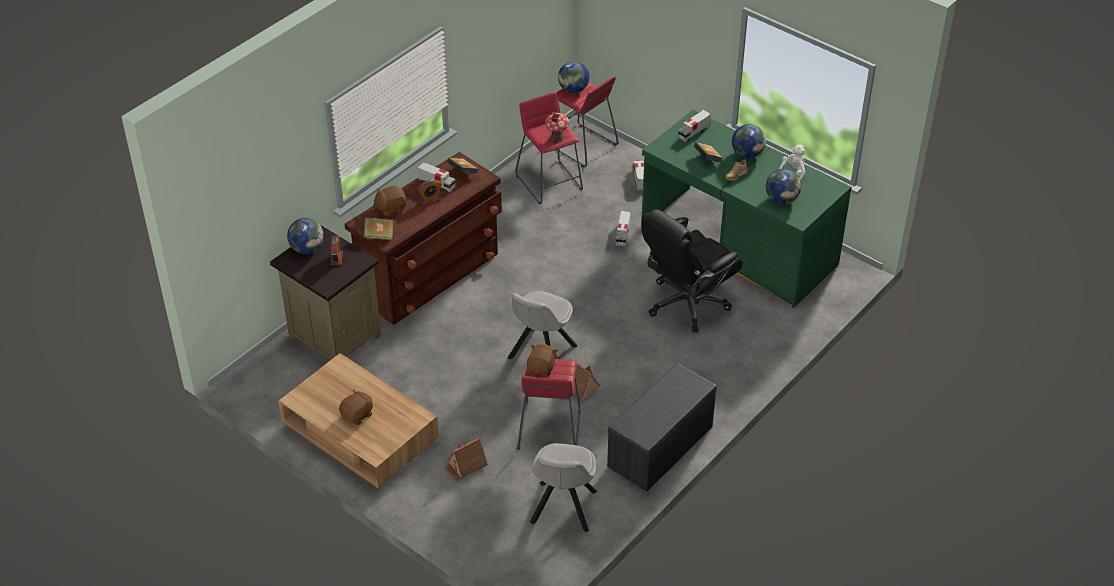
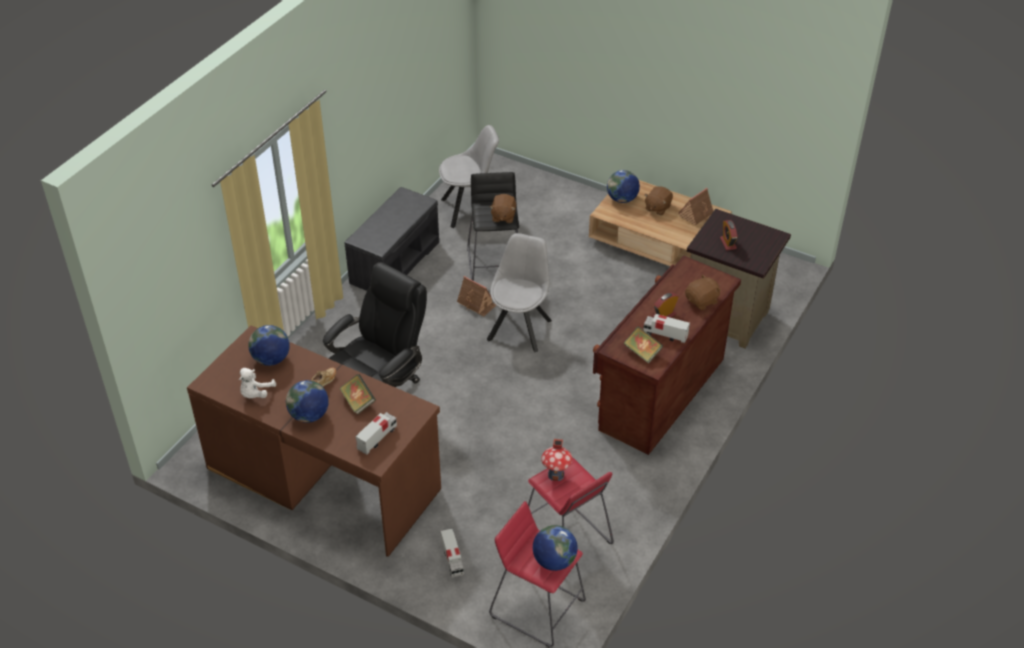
camera: 170 degrees right, 0 degrees up
(307, 249) = (762, 249): globe -> globe (622, 199)
(379, 236) = (698, 270): book -> none
(465, 466) = (559, 229): toy house -> toy house (696, 214)
(549, 430) = (495, 263): red stool -> black stool
(563, 508) = (469, 209): grey chair -> grey chair turned 75 degrees clockwise
(623, 235) = (461, 473): toy truck -> none
(737, 246) = (324, 477): green desk -> brown desk

